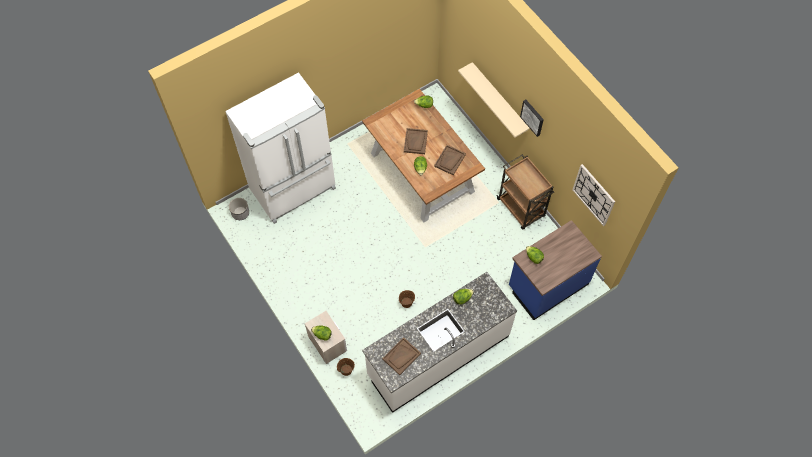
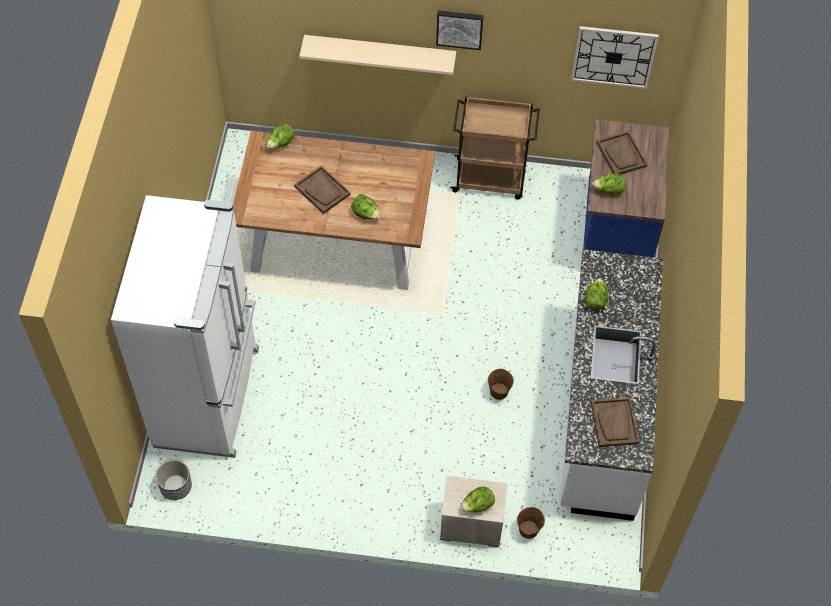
camera: 50 degrees left, 5 degrees down
(450, 160) = (387, 176): brown tray -> brown tray (621, 154)

